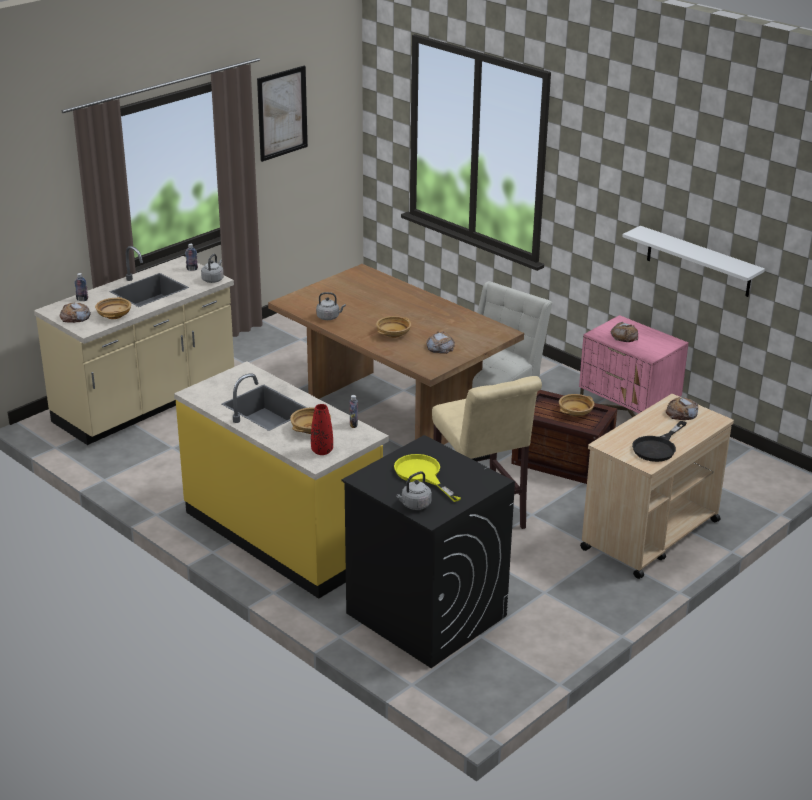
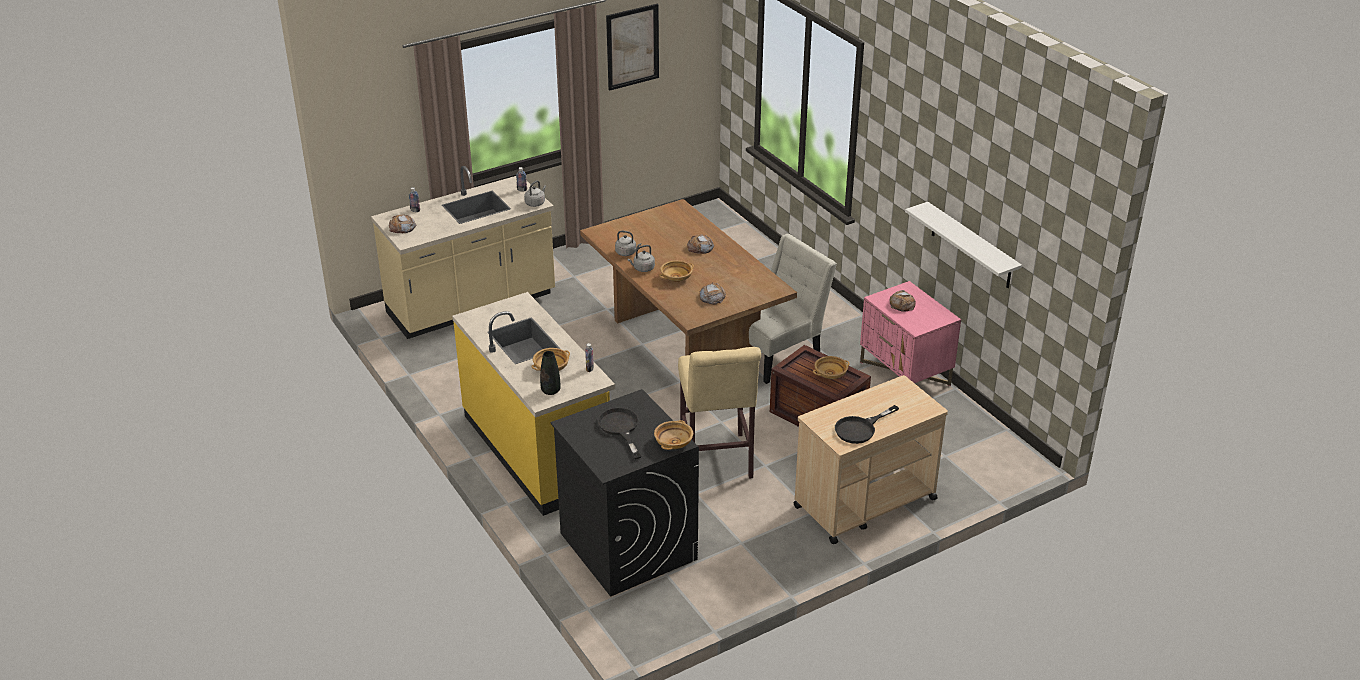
camera: 15 degrees right, 5 degrees up
(114, 315) = (435, 230): beige bowl -> beige bowl (673, 442)
(322, 451) = (550, 391): red vase -> black vase
(414, 505) = (600, 457): grey kettle -> grey kettle (642, 268)
(422, 475) = (620, 428): yellow frying pan -> black frying pan
(681, 413) = (901, 396): bread -> bread (700, 247)

